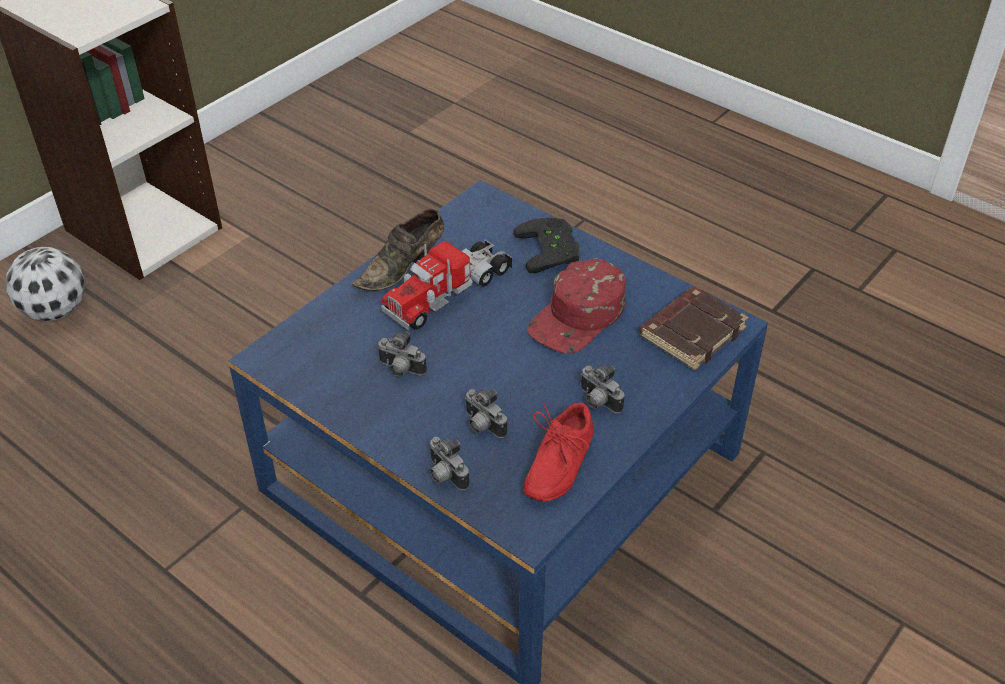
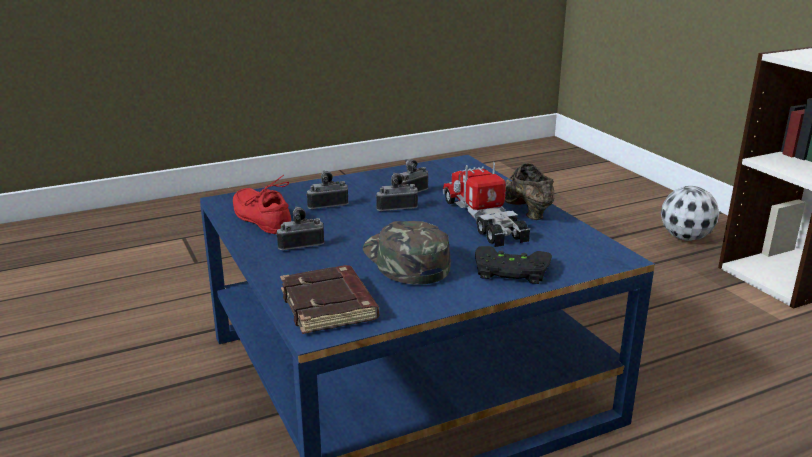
camera: 115 degrees right, 20 degrees down
(445, 476) = (300, 188): camera -> camera (396, 207)
(578, 316) = (404, 260): red cap -> green cap

